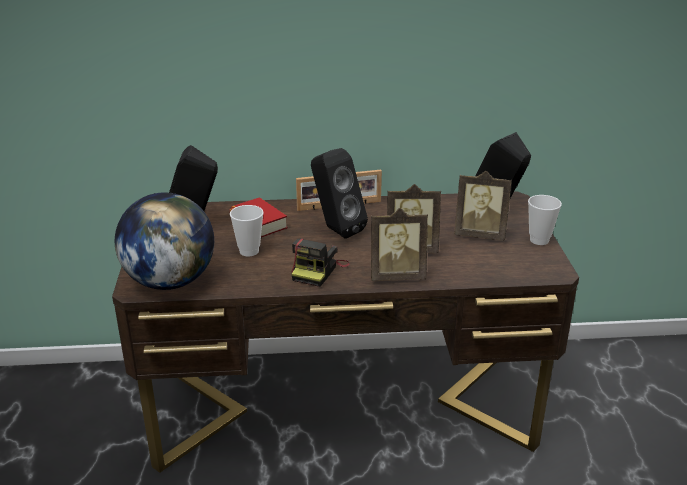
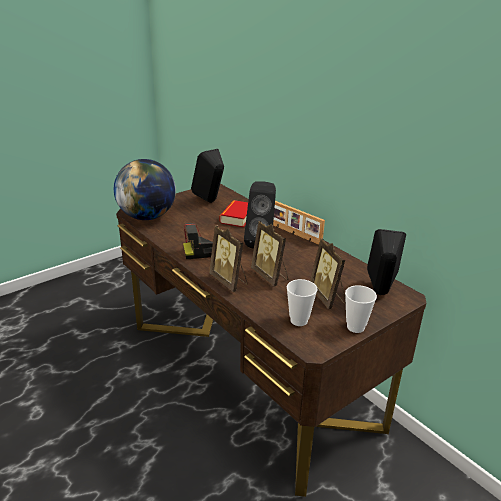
camera: 55 degrees right, 0 degrees up
(249, 251) = (202, 226): cup -> cup (299, 320)

